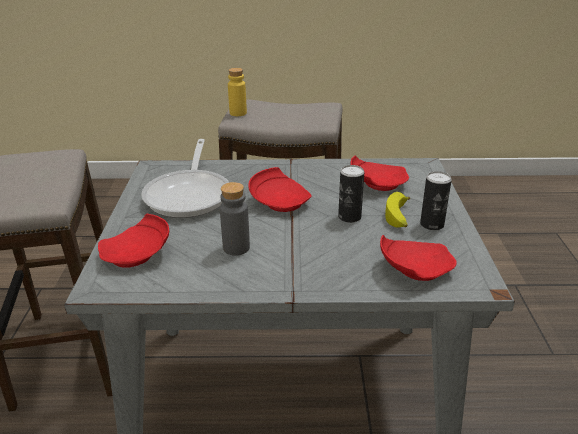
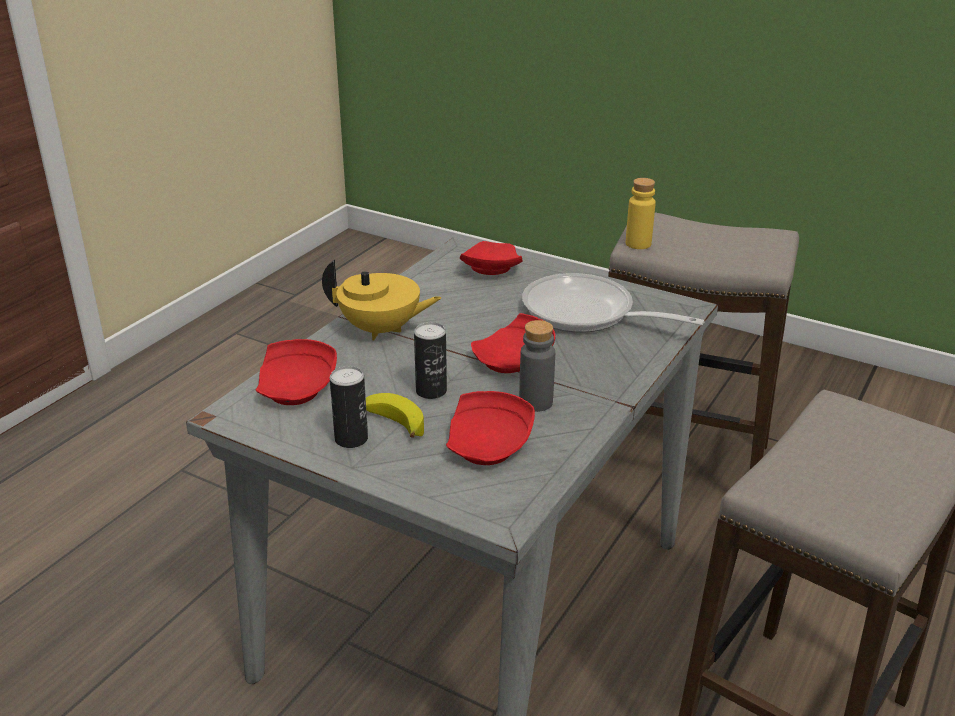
camera: 120 degrees right, 0 degrees up
(236, 248) = (448, 312): grey bottle -> grey bottle (535, 402)
(238, 113) = (869, 414): yellow bottle -> yellow bottle (638, 244)
(294, 267) = (381, 330): none -> yellow teapot

